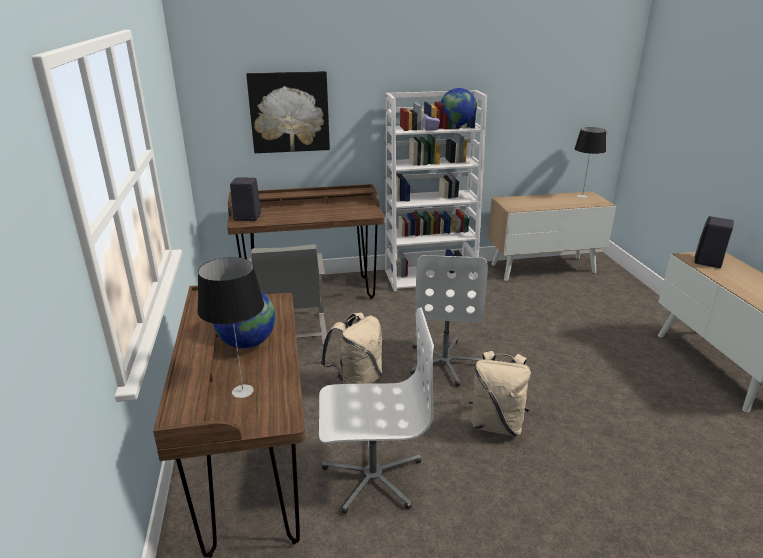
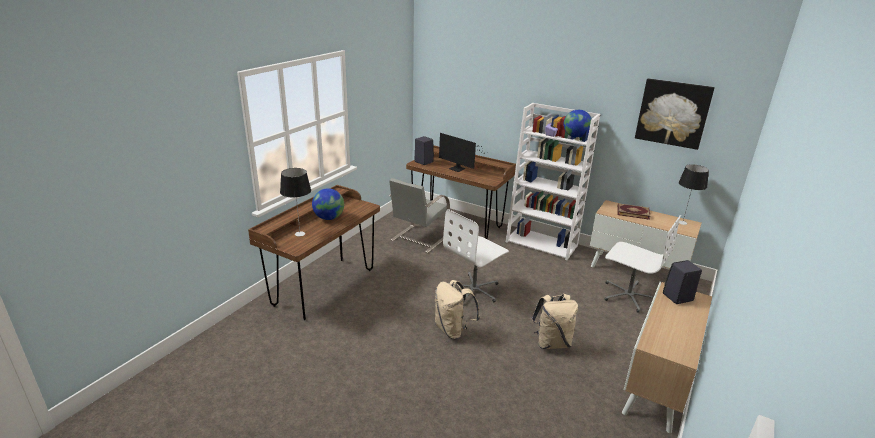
camera: 40 degrees right, 0 degrees up
(289, 112) = (471, 103): picture -> picture (673, 113)
(308, 212) = (458, 169): none -> monitor
(356, 382) = (415, 276): beige backpack -> beige backpack (552, 342)
(372, 476) = (364, 316): white office chair -> white office chair (628, 295)
(533, 201) = (633, 212): none -> book

